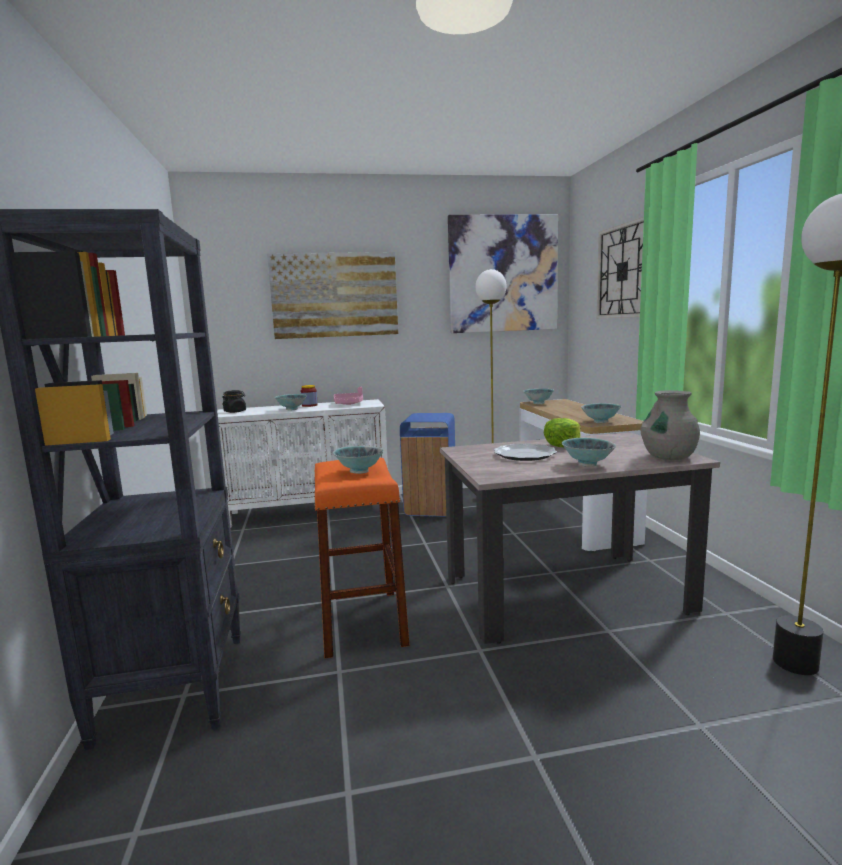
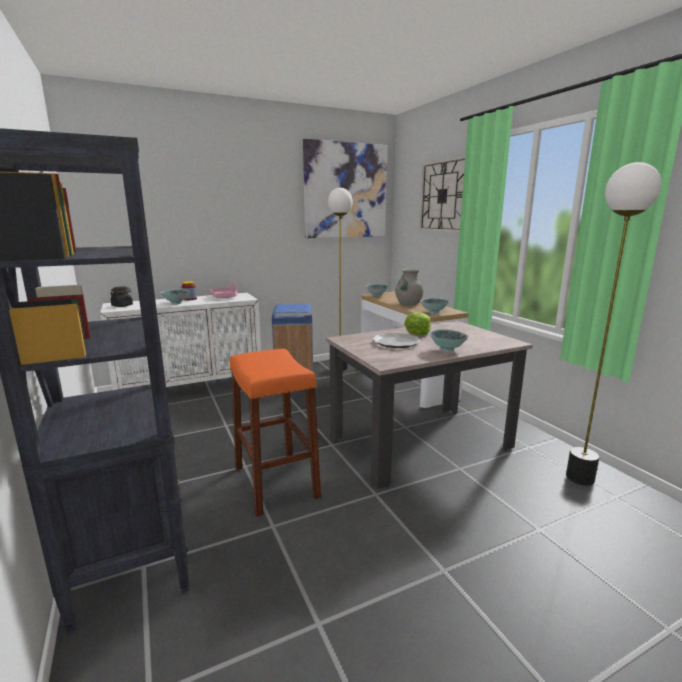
camera: 15 degrees left, 5 degrees up
(334, 295) = (208, 202): picture -> none
(359, 472) = (275, 363): bowl -> none
(669, 457) = (498, 342): grey vase -> grey vase (408, 304)

